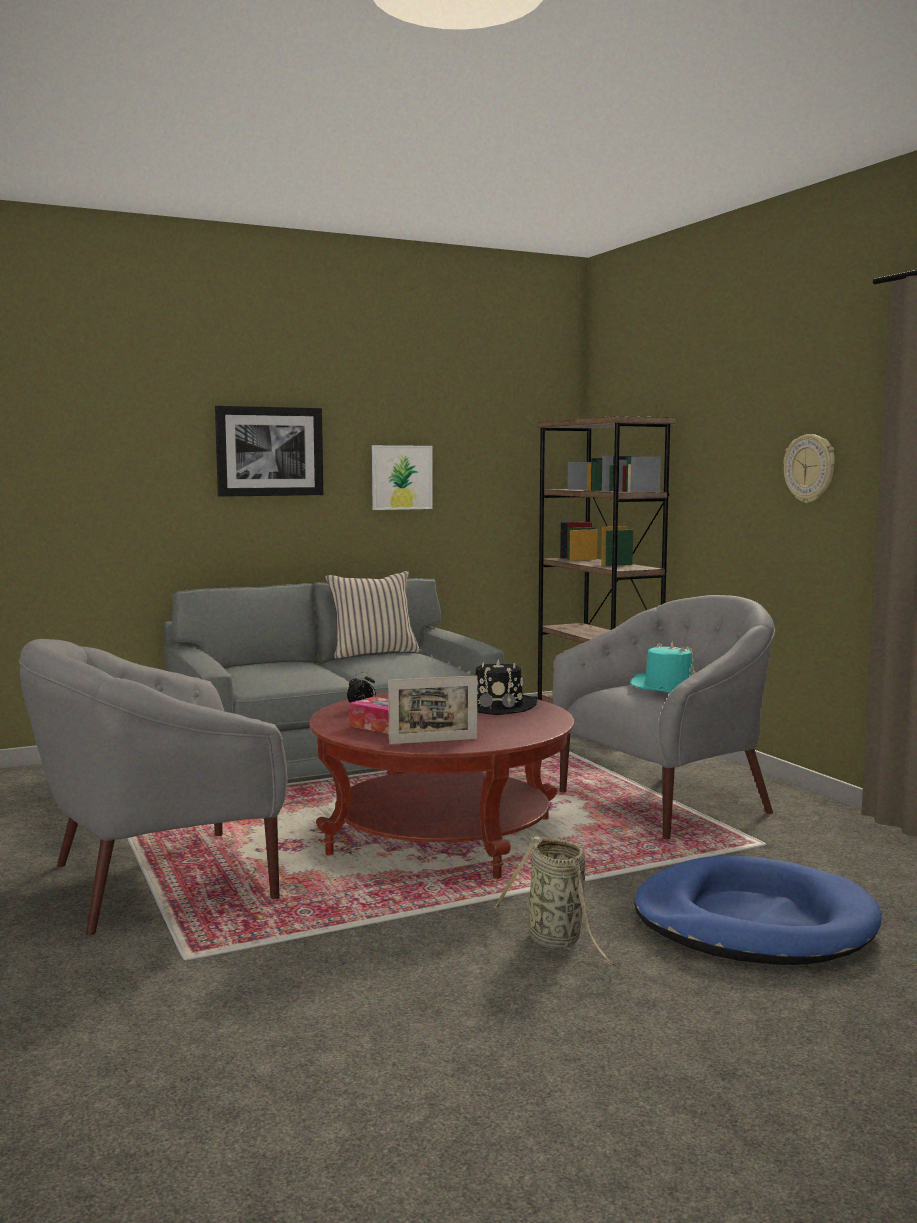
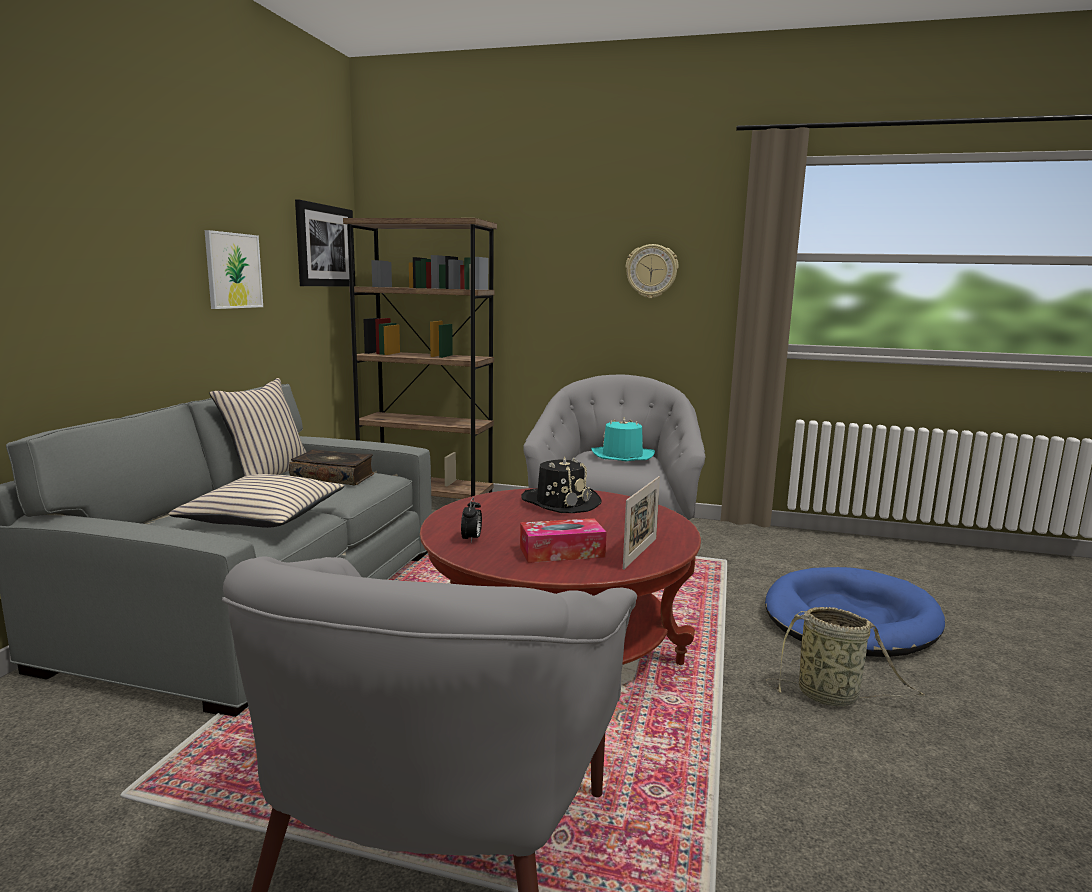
camera: 50 degrees left, 5 degrees up
(269, 451) = (97, 228): picture -> picture (325, 246)
(300, 673) = (263, 516): none -> beige pillow
(406, 661) = (333, 477): none -> book

